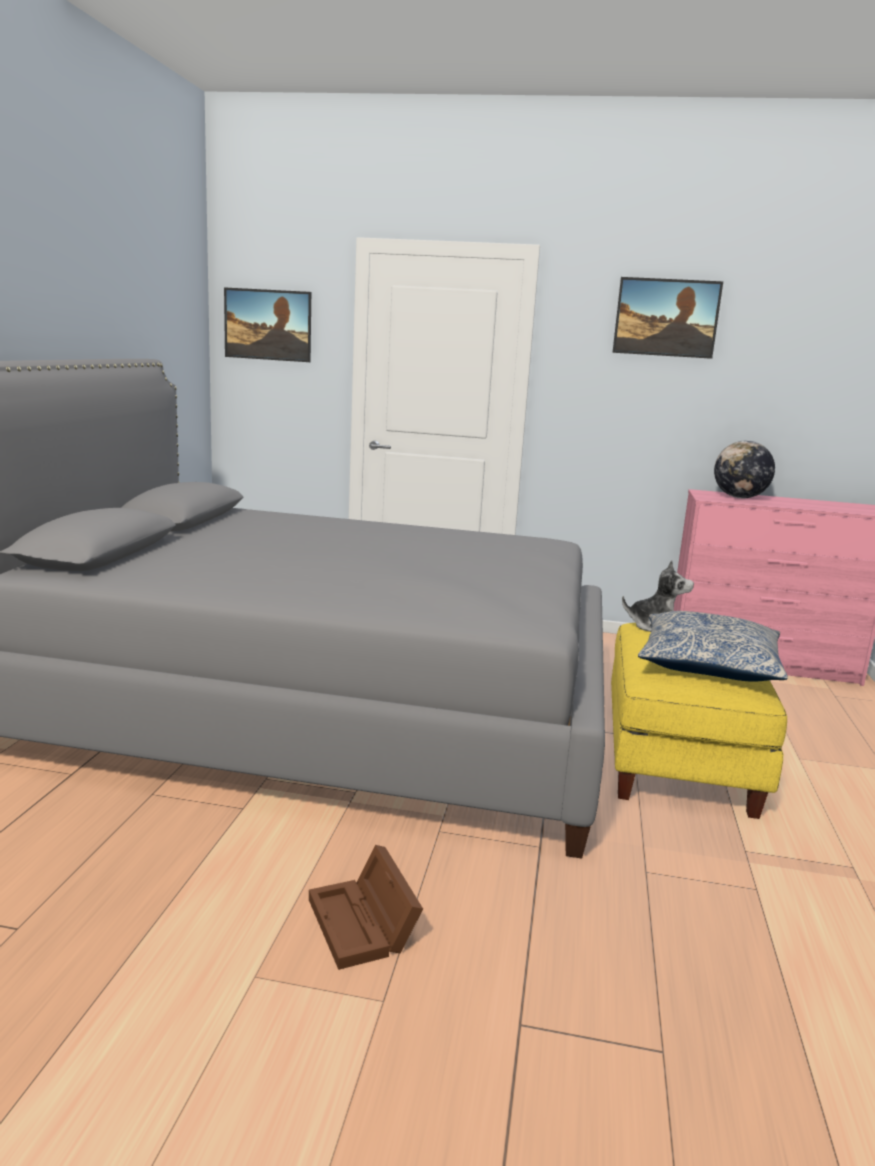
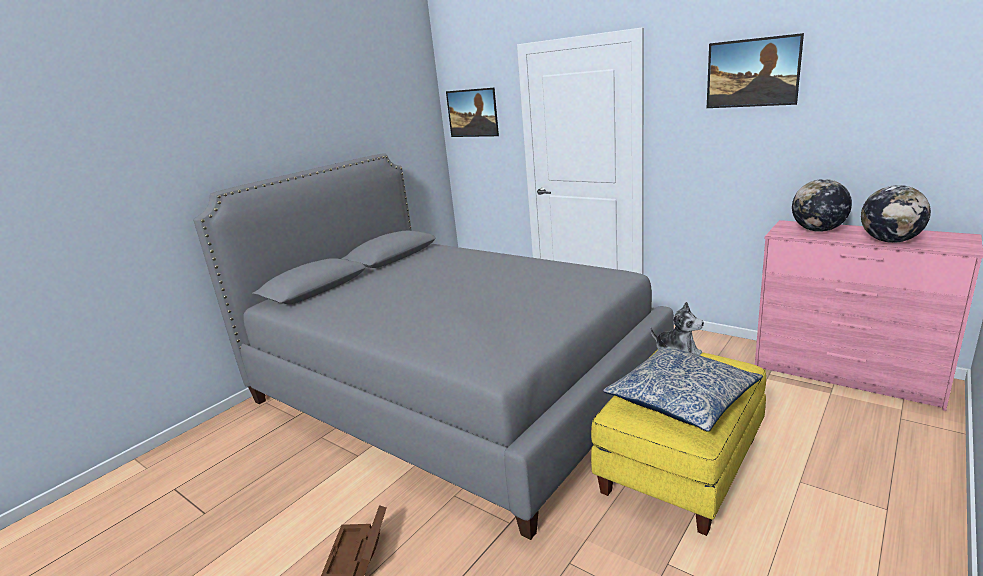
camera: 30 degrees right, 5 degrees up
(815, 507) = (890, 241): none -> globe

